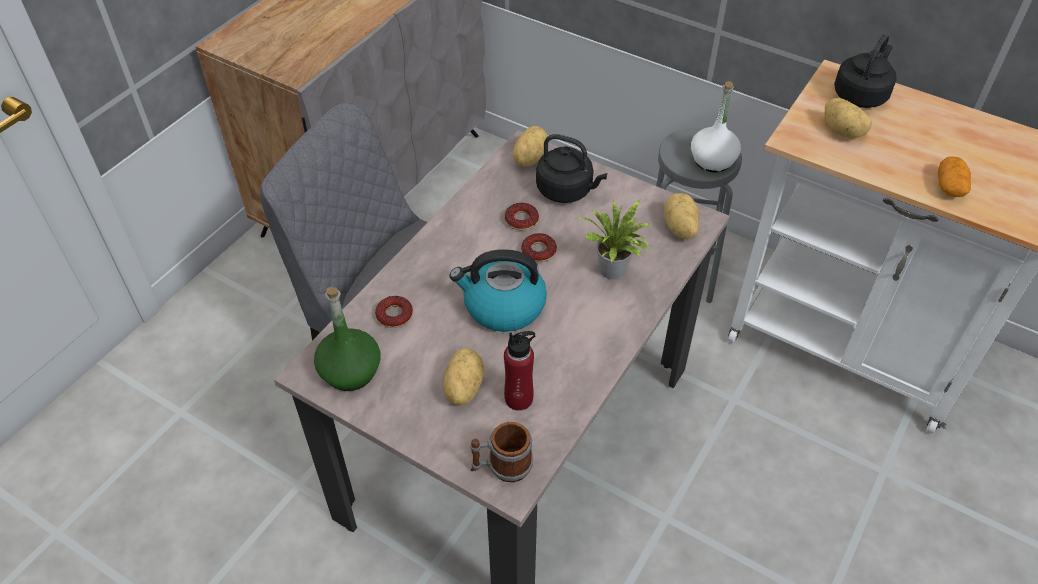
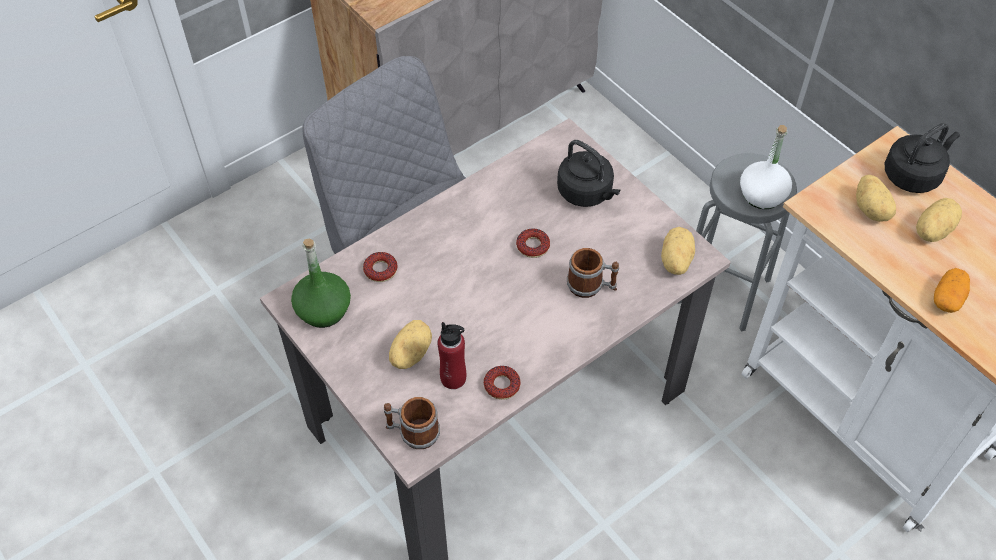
camera: 20 degrees right, 5 degrees up
(503, 306) = (477, 290): kettle -> none
(521, 220) = (531, 211): donut -> donut (501, 385)
(528, 158) = (565, 150): potato -> potato (931, 230)
(613, 272) = (591, 286): potted plant -> mug

